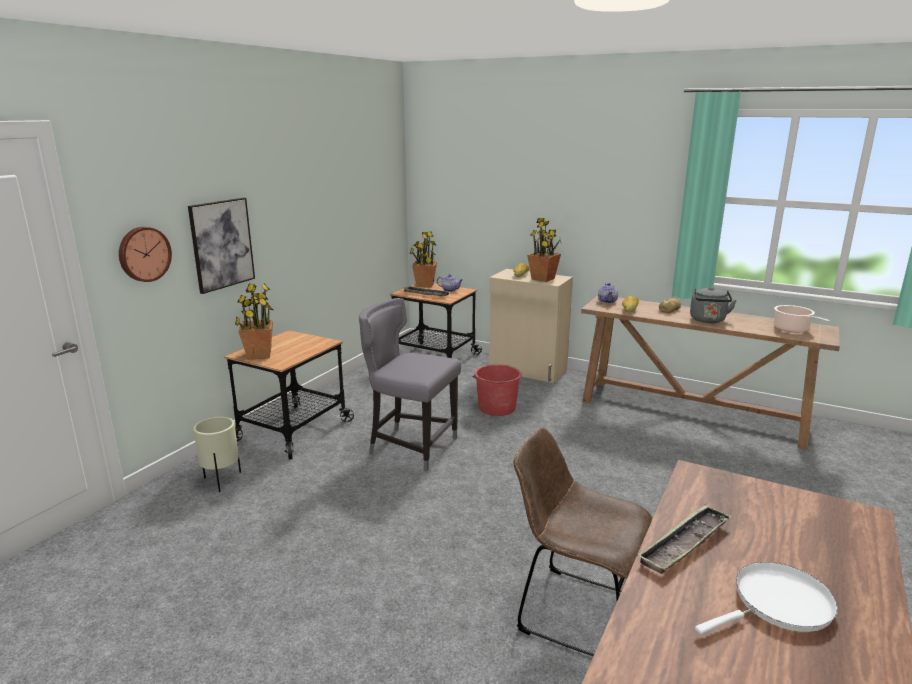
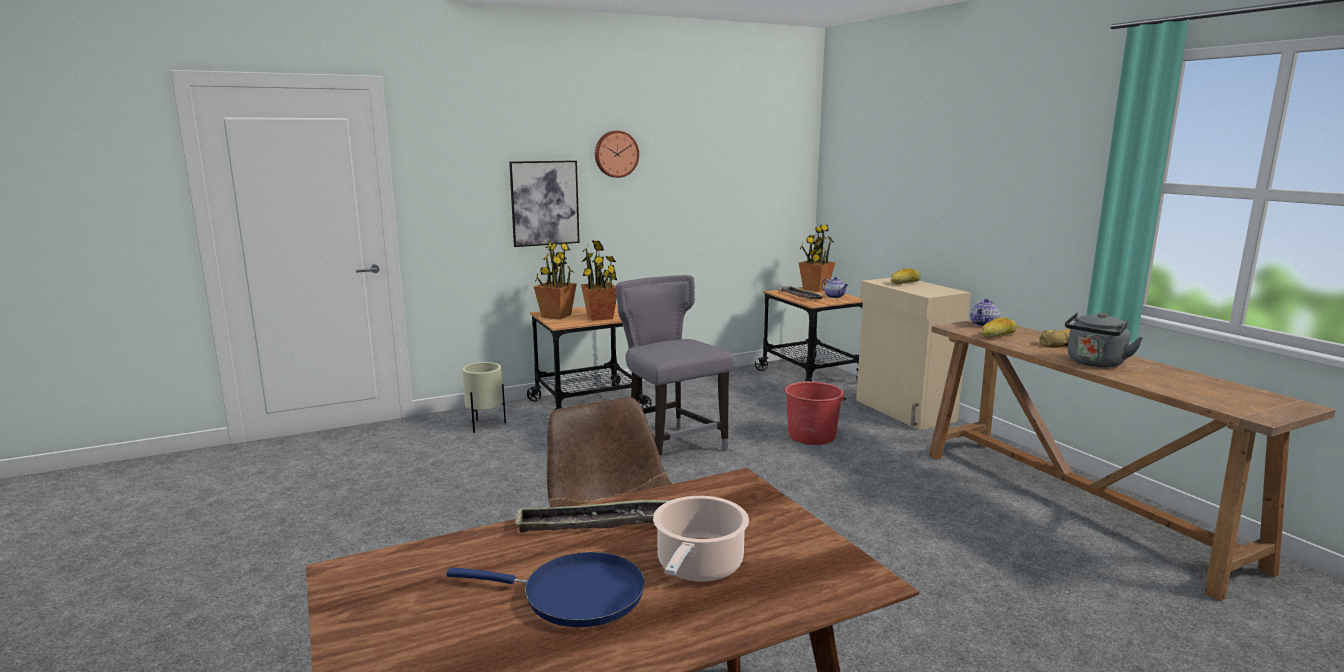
camera: 35 degrees right, 5 degrees down
(143, 254) = (457, 199): wall clock -> wall clock (616, 154)
(543, 279) = (924, 289): potted plant -> potted plant (600, 317)
(777, 604) = (575, 595): white frying pan -> blue frying pan
(793, 329) = (1226, 396): cooking pot -> cooking pot (698, 567)

